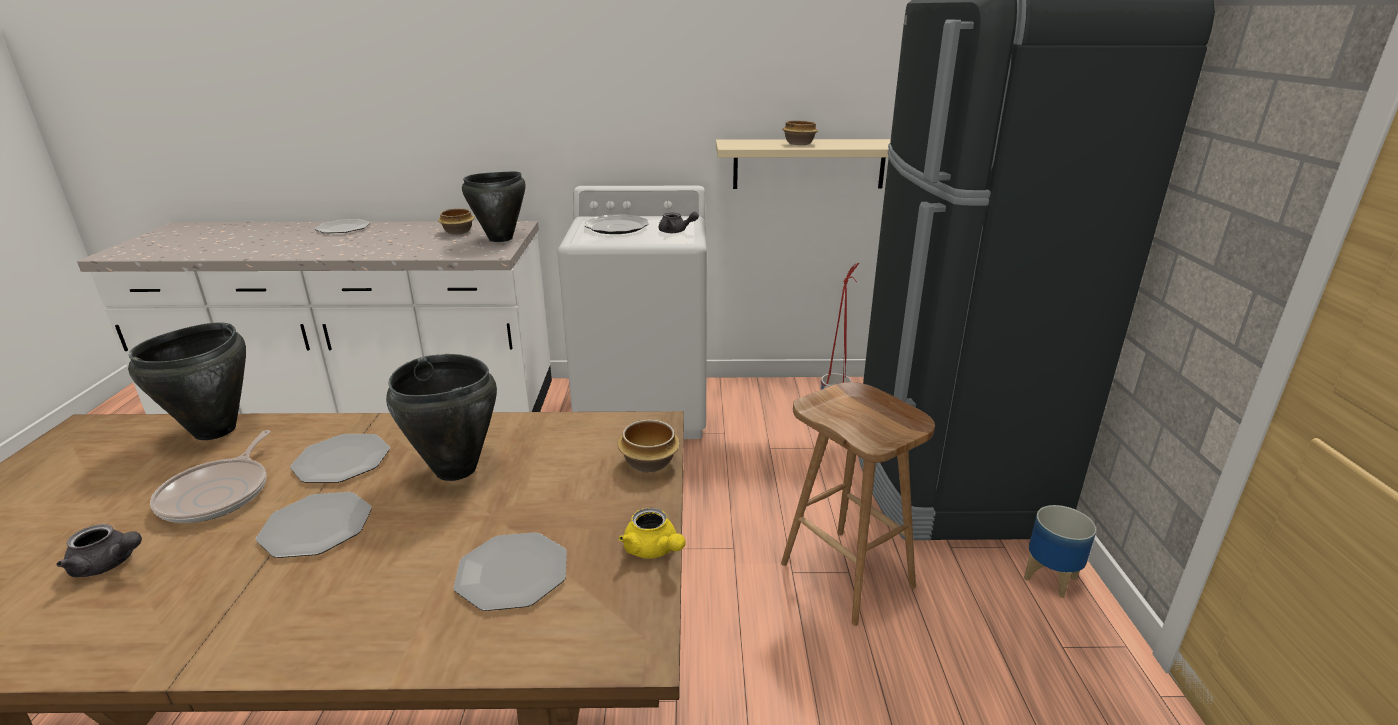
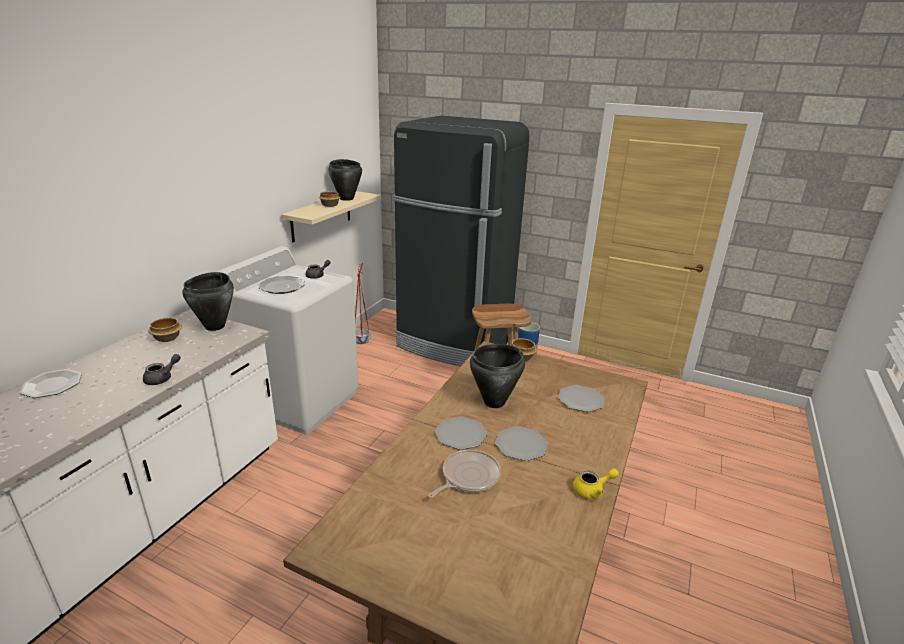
camera: 65 degrees left, 0 degrees up
(108, 564) = (518, 512): grey teapot -> grey teapot (162, 378)
(216, 430) = (382, 481): black cooking pot -> black cooking pot (347, 199)
(219, 494) = (468, 476): frying pan -> frying pan turned 75 degrees counterclockwise
(653, 550) = (580, 370): yellow teapot -> yellow teapot (592, 490)

